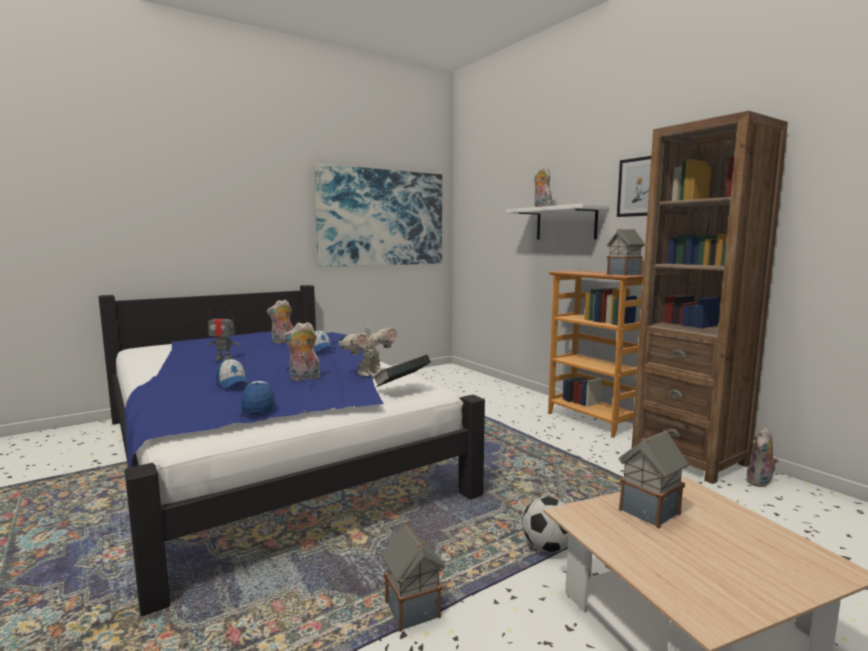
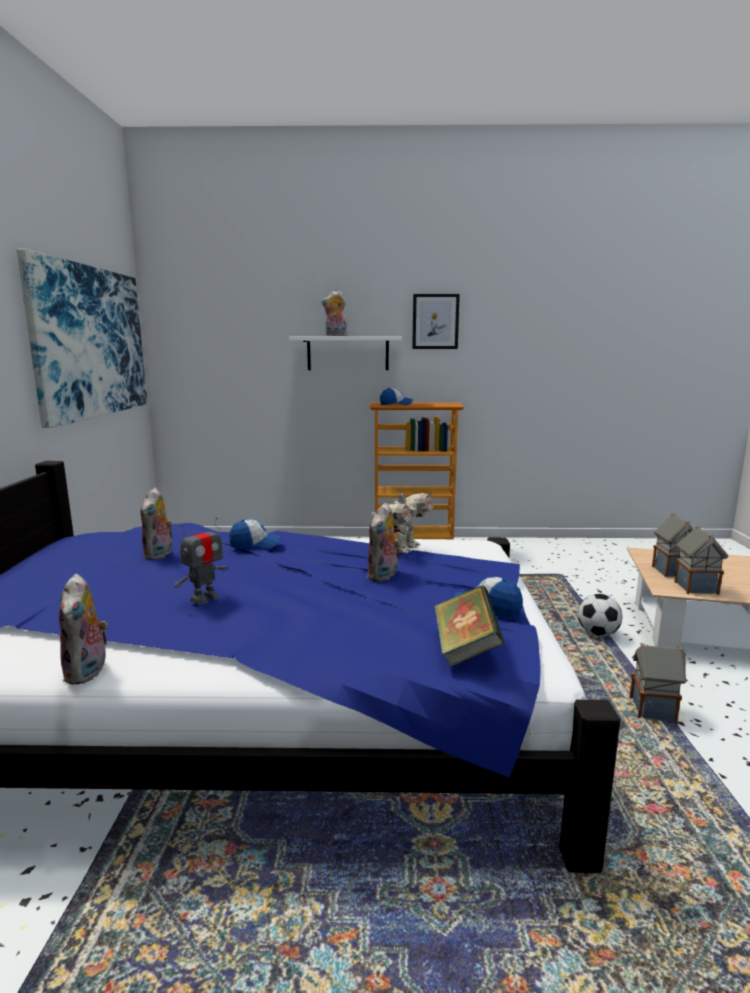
camera: 55 degrees left, 5 degrees up
(232, 383) = (362, 609): cap -> cap (396, 404)
(369, 373) = (403, 548): toy robot -> toy robot turned 45 degrees clockwise
(401, 386) = (472, 547): book -> book (465, 648)
(624, 274) = (443, 404): toy house -> toy house (695, 587)
(689, 458) = (513, 547): brown bookcase -> none
(760, 482) = (563, 547): plush toy -> plush toy (88, 672)

